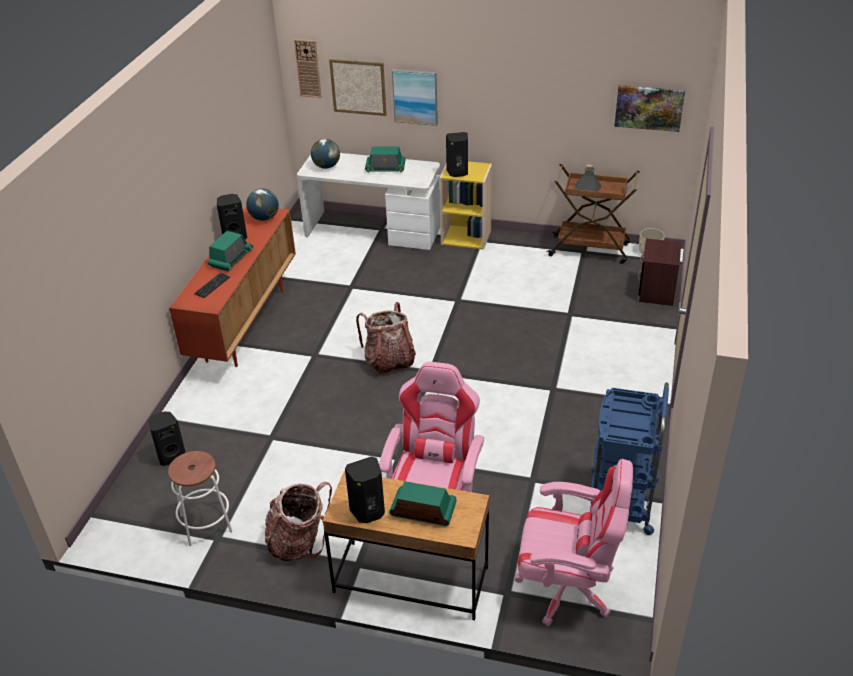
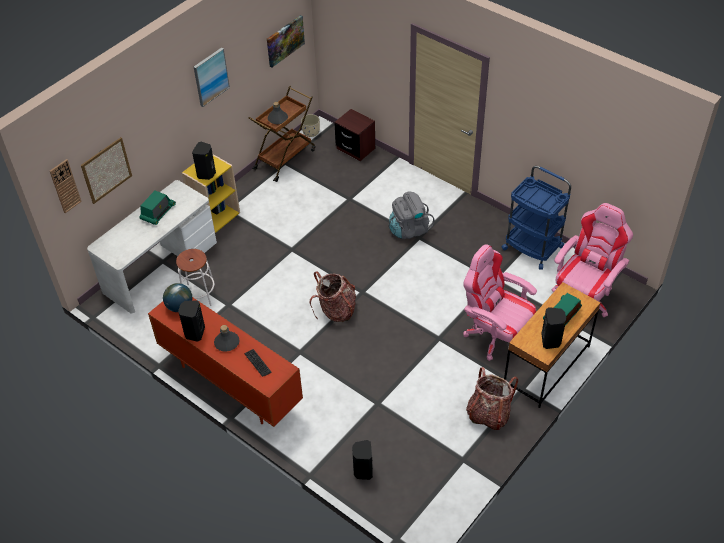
camera: 65 degrees left, 10 degrees up
(206, 523) = (445, 463): white stool -> white stool (199, 294)
(231, 259) = (226, 343): radio -> grey bottle
(326, 166) = (122, 247): globe -> none
(415, 96) = (148, 145): picture -> picture (210, 76)
(559, 376) = (409, 229): none -> grey backpack

